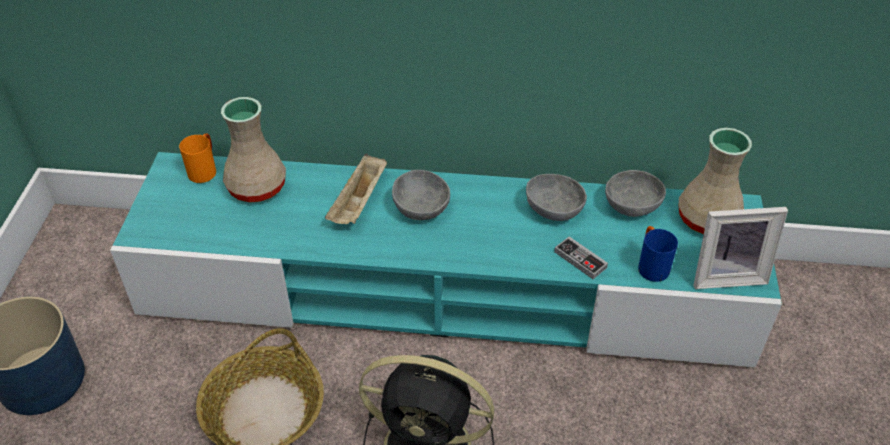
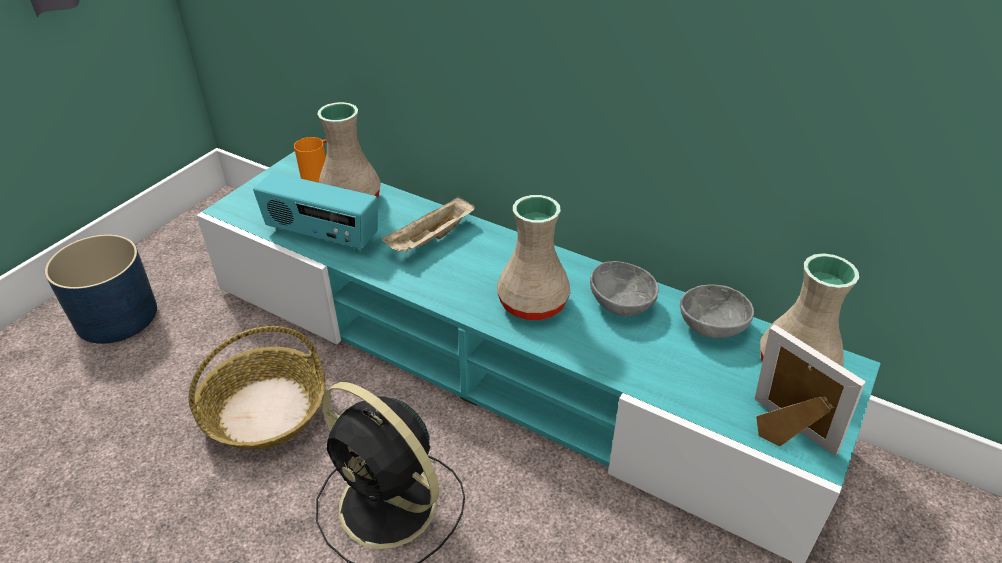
camera: 25 degrees right, 5 degrees down
(255, 231) = (322, 236): none -> radio
(422, 208) = (487, 261): grey bowl -> none
(483, 233) = (531, 303): none -> beige vase
(580, 260) = (618, 361): game controller -> none
(651, 265) = (696, 393): blue mug -> none
(726, 274) = (784, 434): picture frame -> picture frame turned 150 degrees counterclockwise

